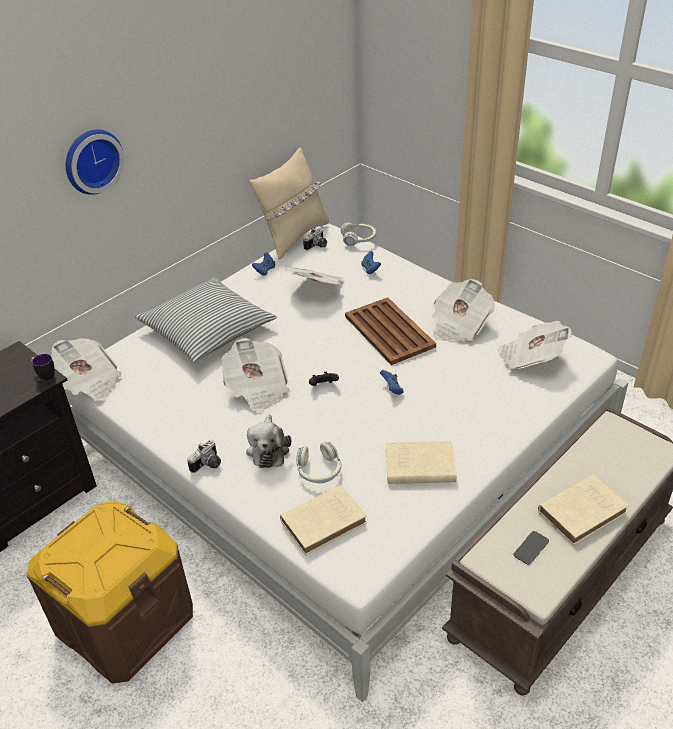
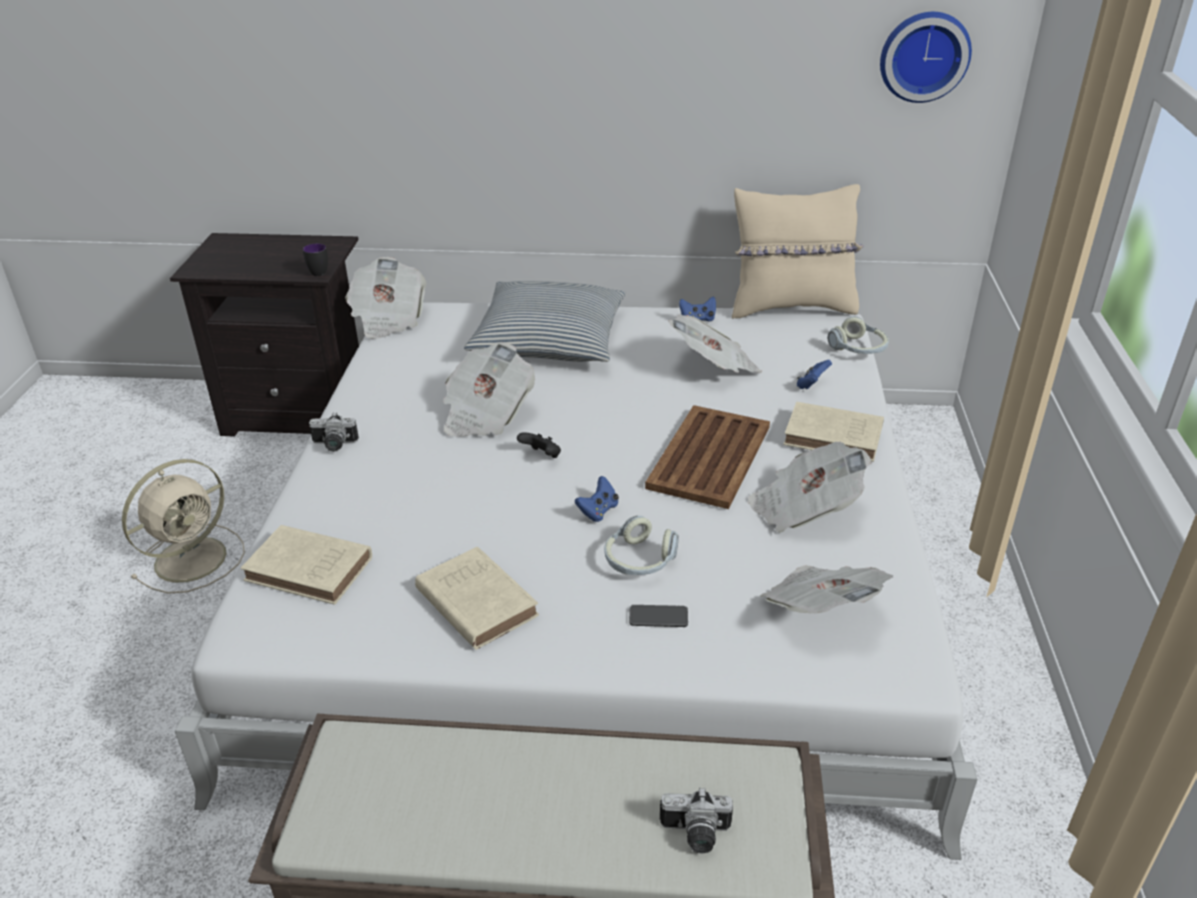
camera: 50 degrees right, 5 degrees down
(91, 160) = (501, 60): wall clock -> wall clock (923, 55)
(125, 621) = (193, 558): brown storage box -> beige fan
(268, 449) = (395, 471): plush toy -> none
(317, 246) = (796, 328): camera -> camera (695, 835)
(319, 470) = (392, 524): headphones -> headphones (639, 560)
(531, 548) = (402, 785): phone -> phone (658, 617)
(583, 511) = (529, 815): beige book -> beige book (836, 437)

